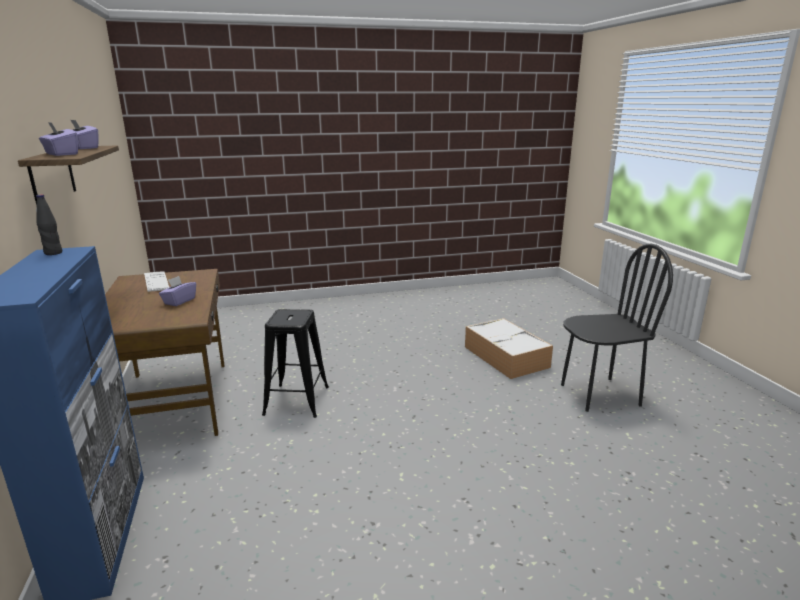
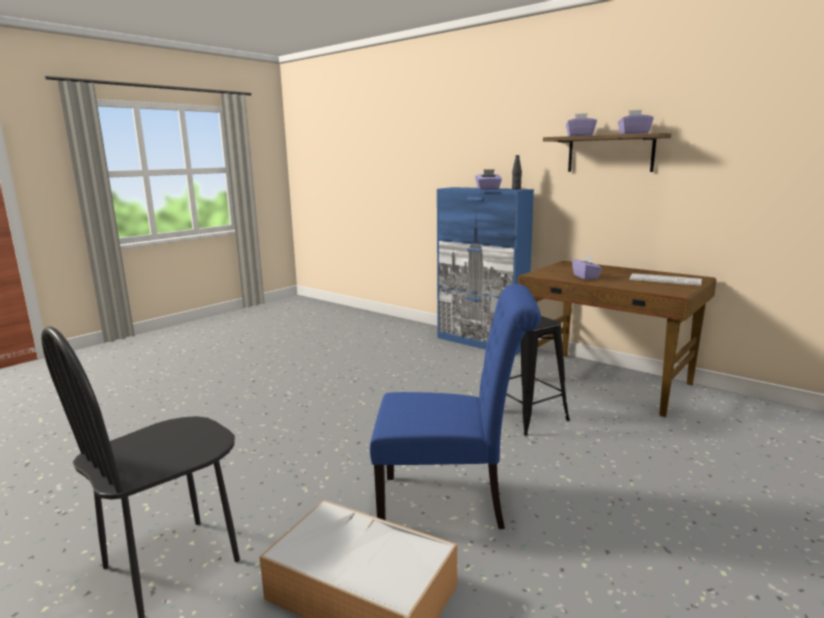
camera: 145 degrees right, 5 degrees down
(45, 267) = (488, 189): none -> purple tissue box
(429, 371) = (451, 502): none -> blue chair

